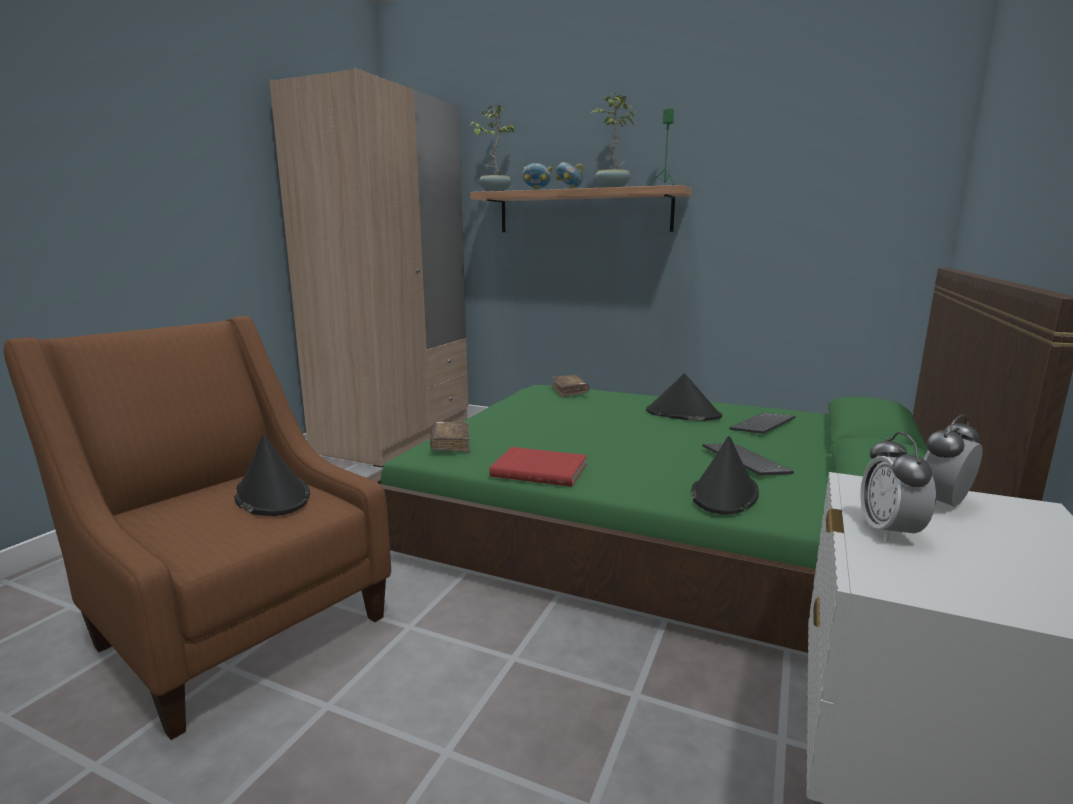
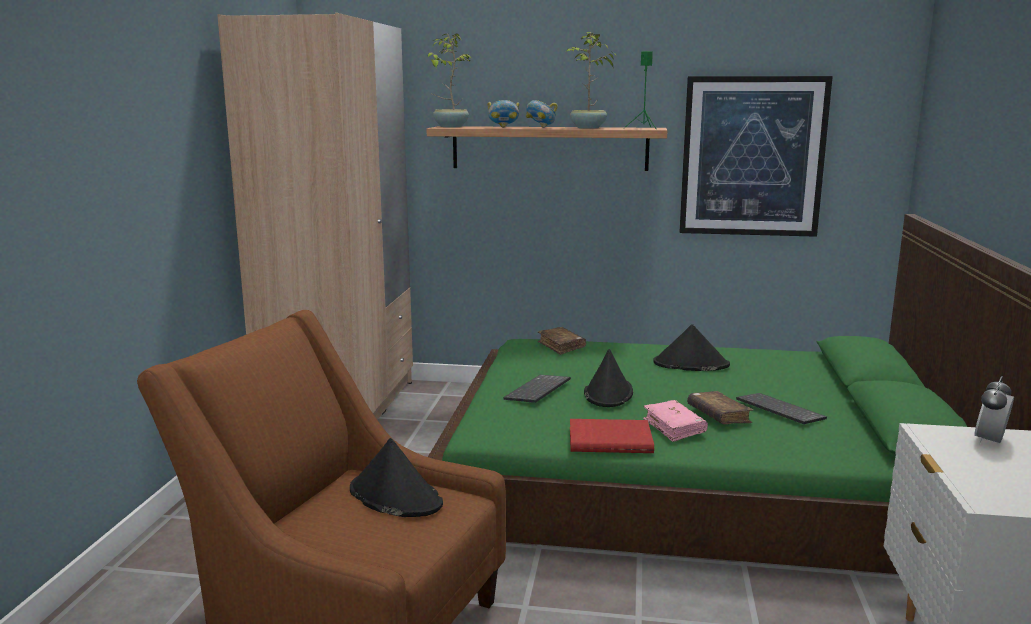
camera: 15 degrees left, 0 degrees up
(450, 444) = (499, 421): brown book -> brown book (718, 416)
(615, 466) = (674, 428): none -> pink book
(724, 493) = (785, 445): black hat -> black hat (608, 393)
(763, 425) = (771, 370): keyboard -> keyboard (538, 391)
(777, 215) = (752, 157): none -> picture
(889, 532) = (971, 467): alarm clock -> none

